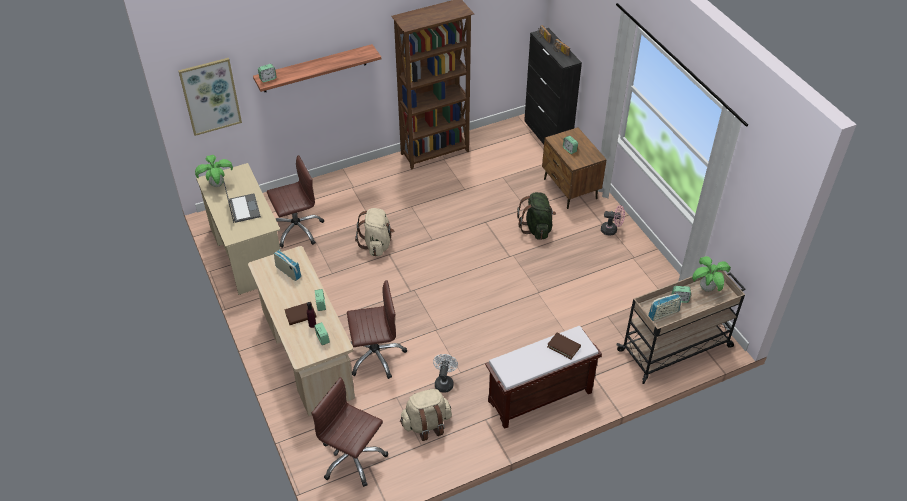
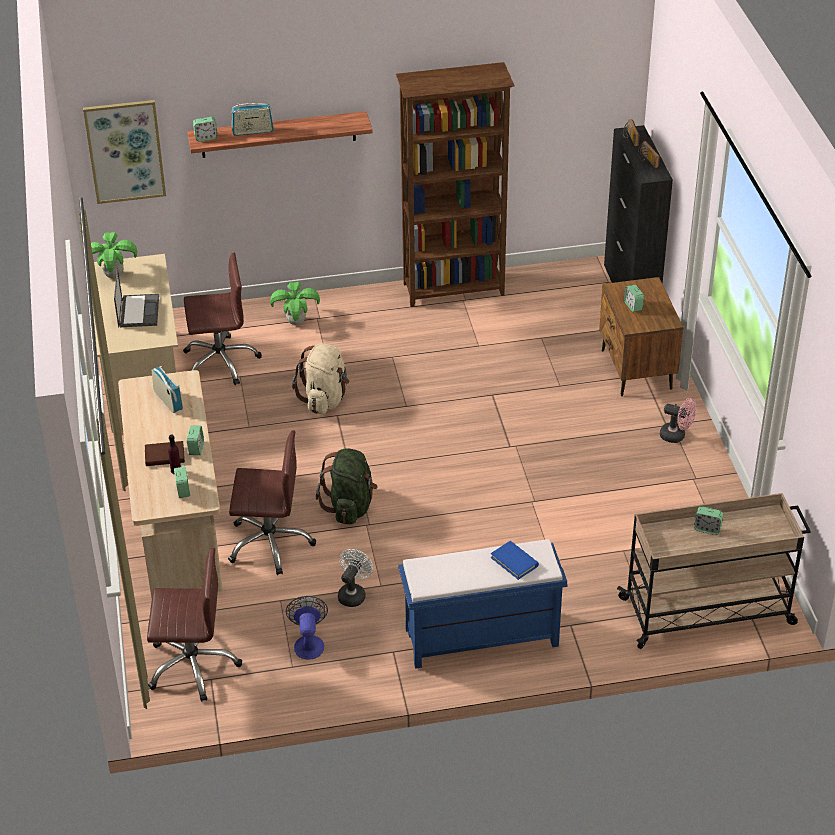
camera: 15 degrees right, 5 degrees down
(352, 458) = (192, 665): brown office chair -> brown office chair turned 135 degrees clockwise
(426, 424) = (308, 642): beige backpack -> fan
(536, 228) = (564, 415): green backpack -> green backpack (350, 506)
(539, 397) = (480, 638): brown bench -> blue bench
(563, 347) = (514, 562): brown book -> blue book
(663, 314) = (674, 543): radio -> radio (252, 131)
(706, 288) = (754, 522): potted plant -> potted plant (296, 322)

